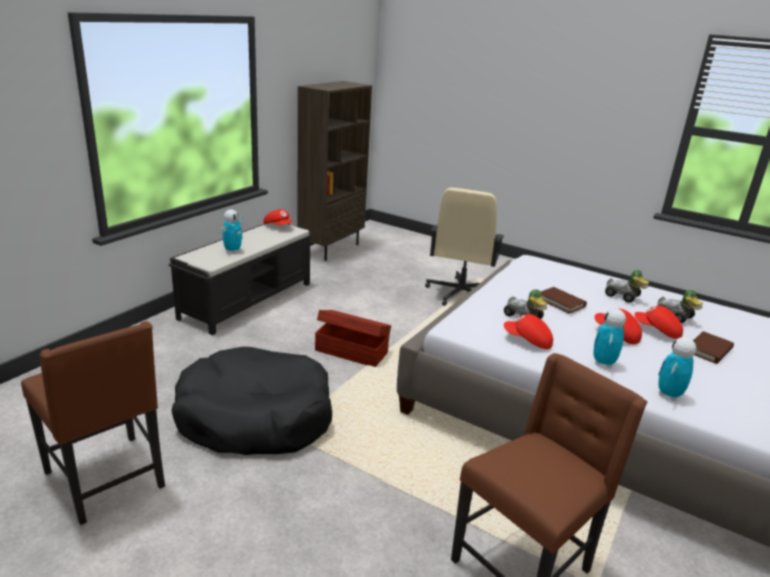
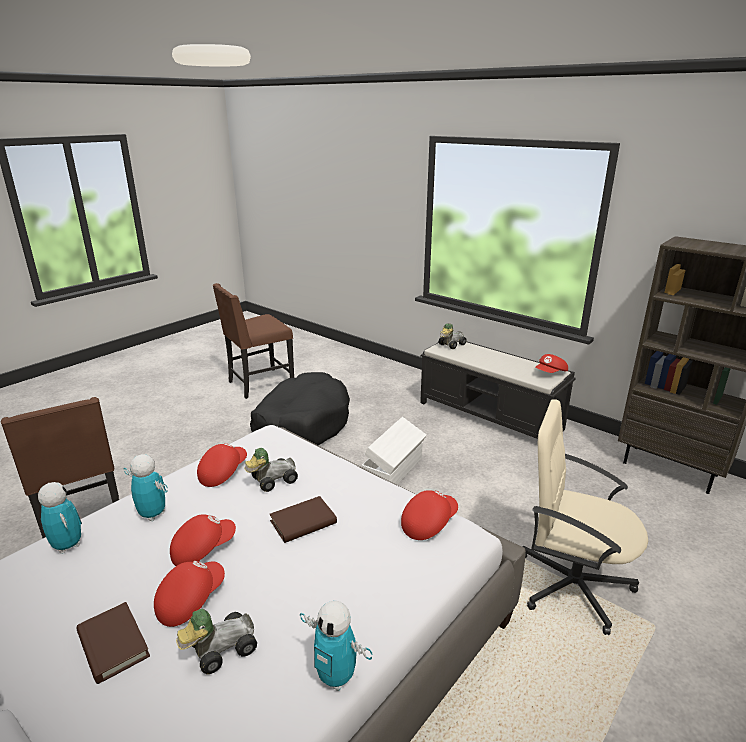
camera: 100 degrees right, 0 degrees up
(232, 251) = (470, 355): toy robot -> toy robot (336, 677)
(351, 351) = (394, 470): brown storage box -> white storage box
(531, 265) = (428, 523): none -> red cap
(623, 297) = (305, 602): toy car -> toy car (450, 345)

